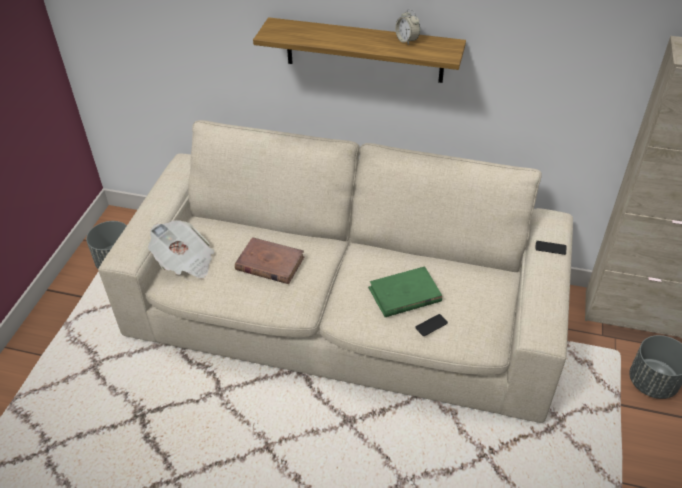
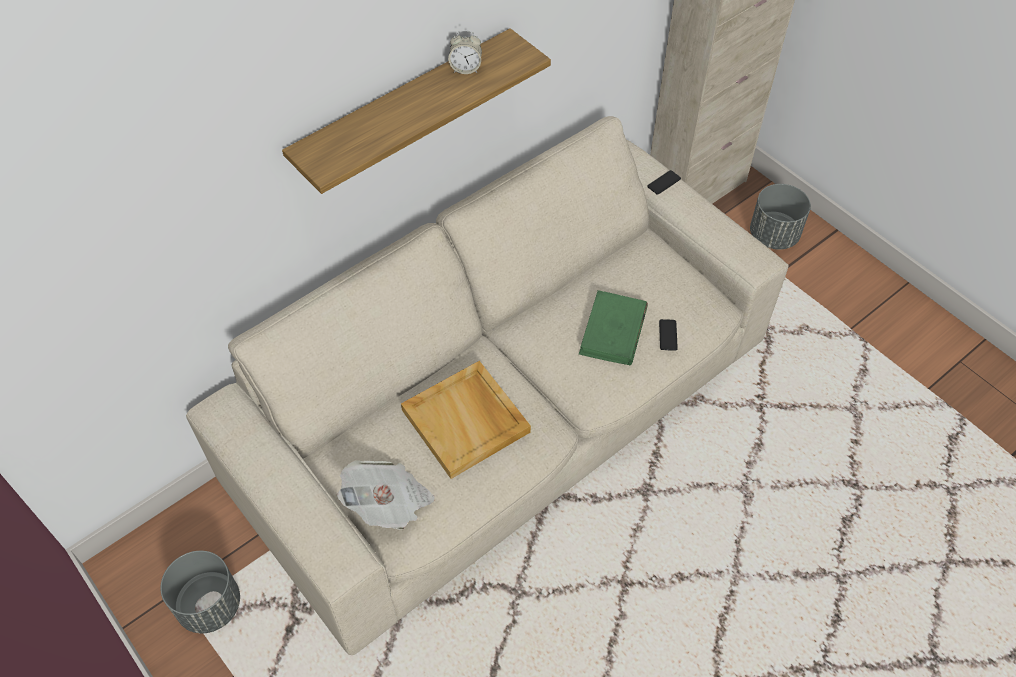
camera: 55 degrees left, 10 degrees up
(269, 263) = (467, 421): brown book -> beige tray

